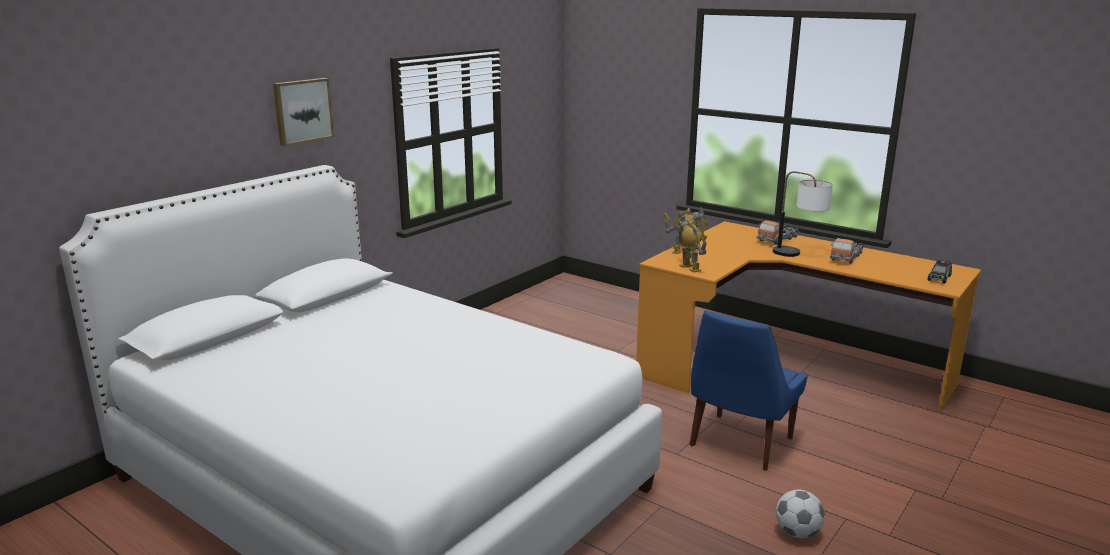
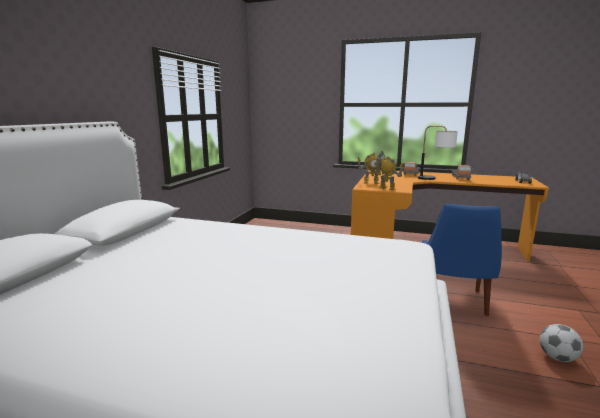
camera: 20 degrees left, 5 degrees down
(302, 111) = (85, 70): picture -> none

